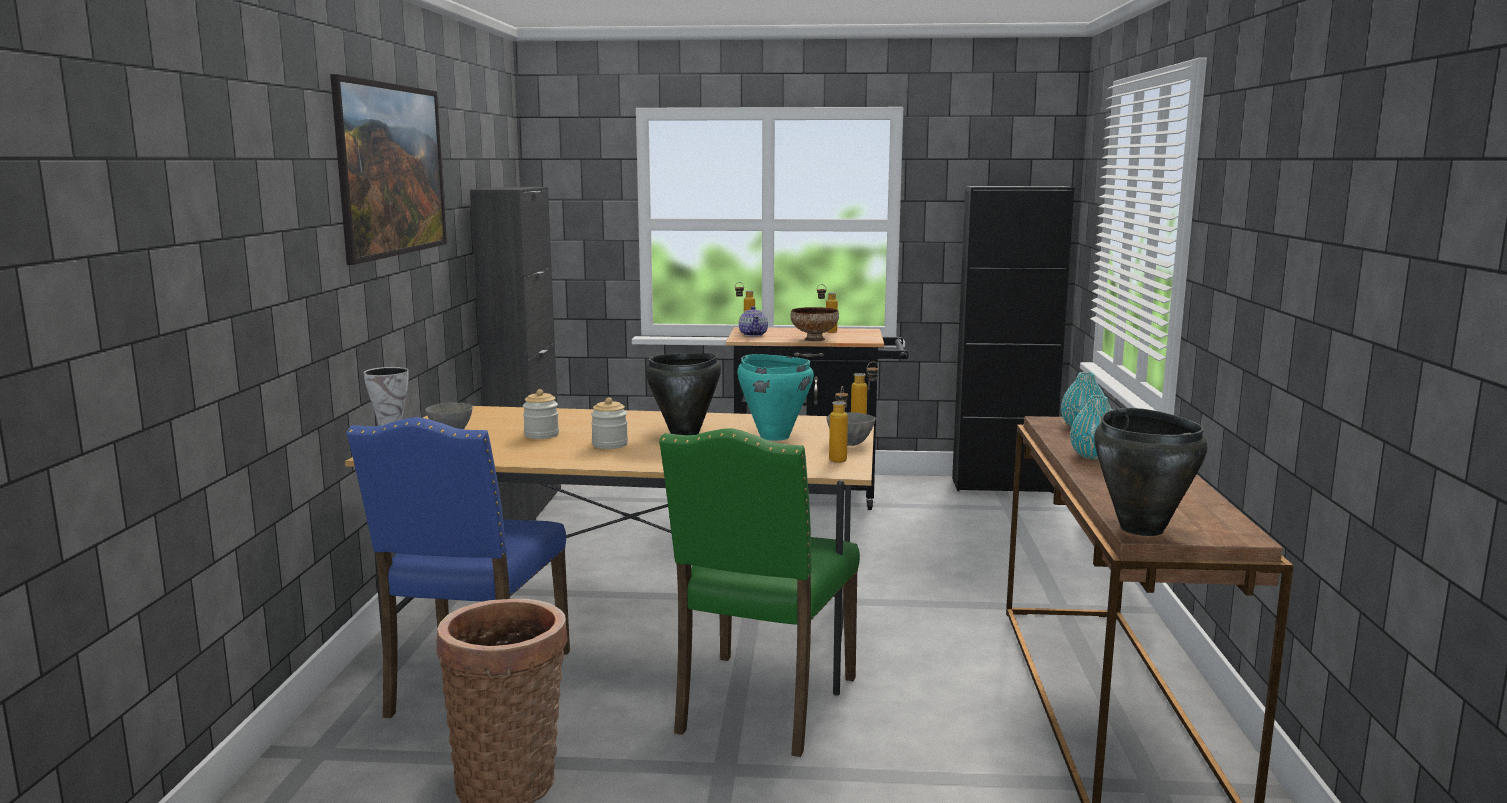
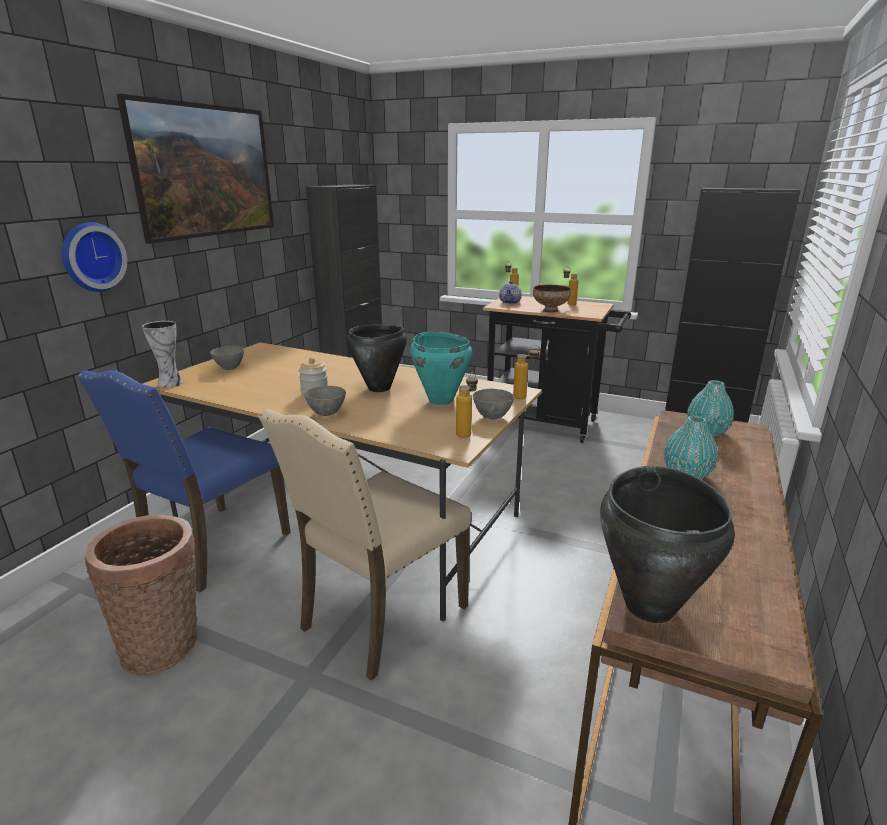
camera: 20 degrees right, 10 degrees up
(306, 282) = (91, 257): none -> wall clock
(541, 435) = (282, 377): jar -> none
(655, 460) = (327, 413): none -> grey bowl
(762, 705) = (380, 617): green chair -> beige chair

